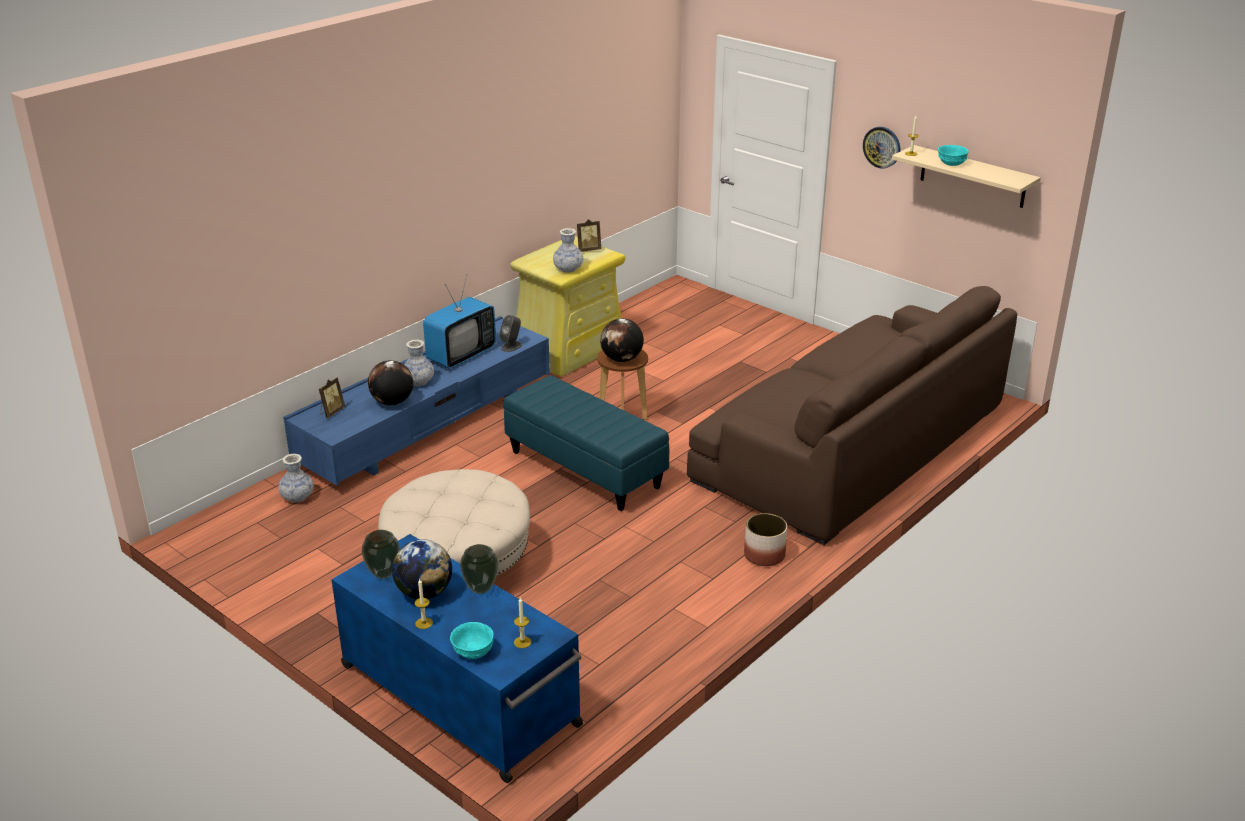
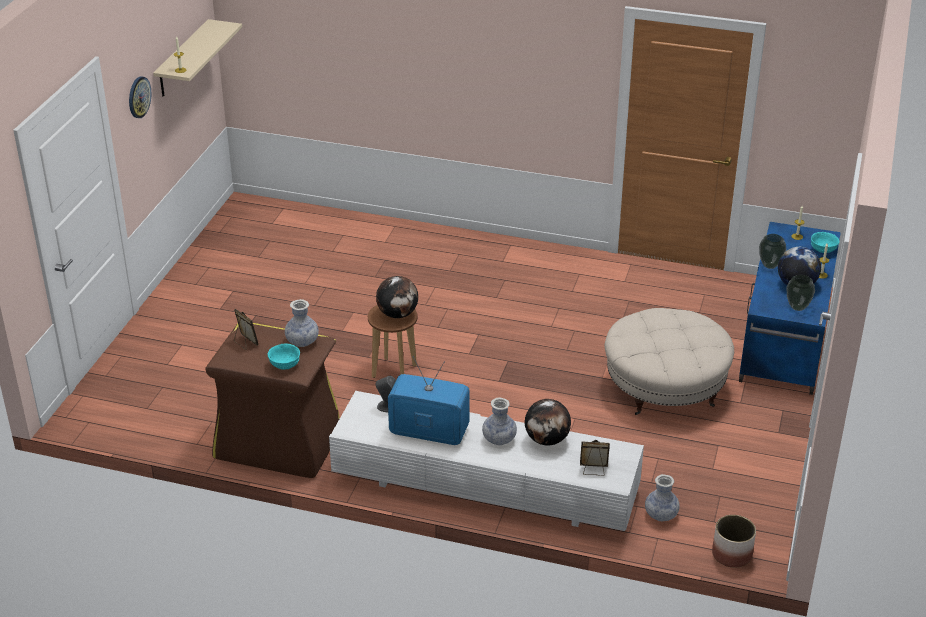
camera: 115 degrees left, 5 degrees up
(426, 423) = (484, 487): blue tv stand -> white tv stand
(571, 350) = (277, 444): yellow nightstand -> brown nightstand
(584, 470) = (492, 367): blue ottoman -> none
(764, 555) = (535, 260): planter -> planter (731, 554)
(849, 443) = (356, 253): brown sofa -> none
(952, 163) = (196, 52): turquoise bowl -> turquoise bowl (284, 365)

